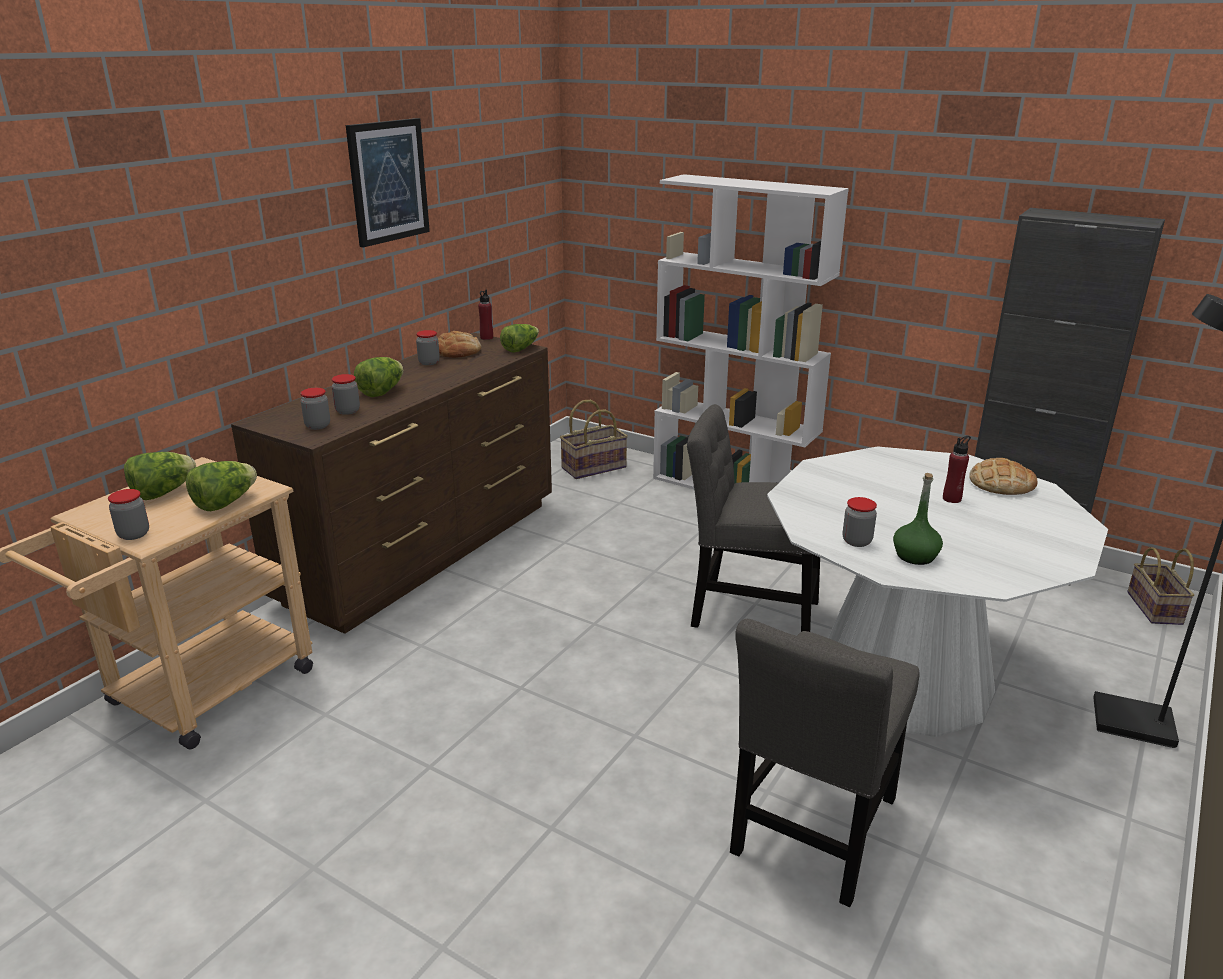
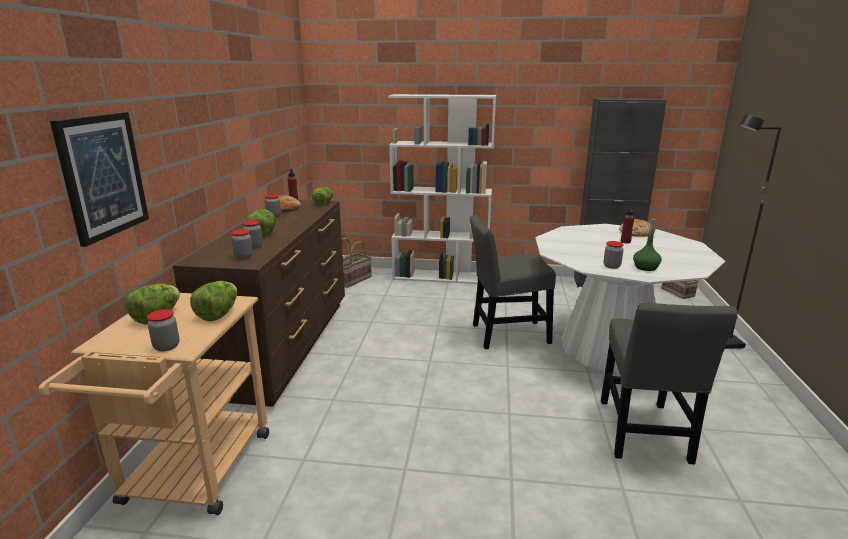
camera: 25 degrees left, 5 degrees down
(388, 181) = (236, 94): picture -> picture (103, 176)

